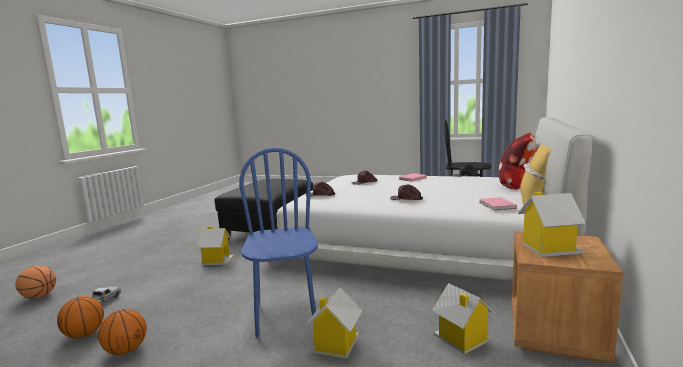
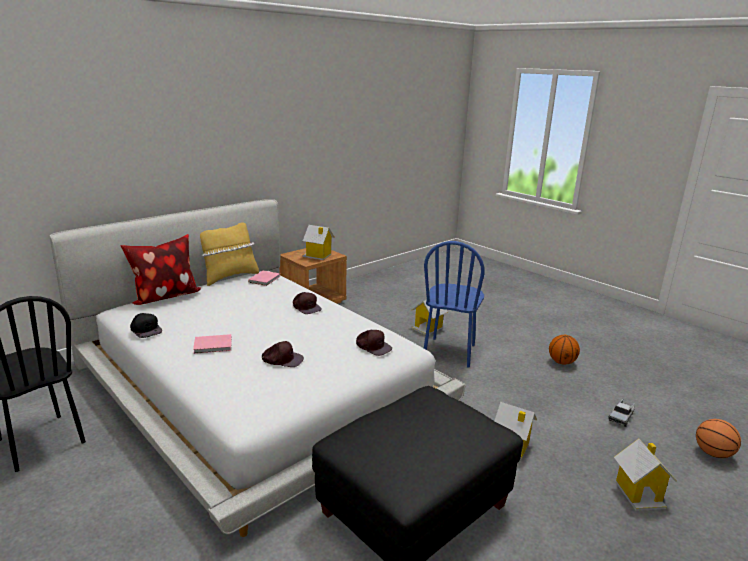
camera: 155 degrees left, 10 degrees up
(84, 334) = (605, 384): basketball -> none
(461, 340) = (361, 312): toy house -> toy house (639, 493)

